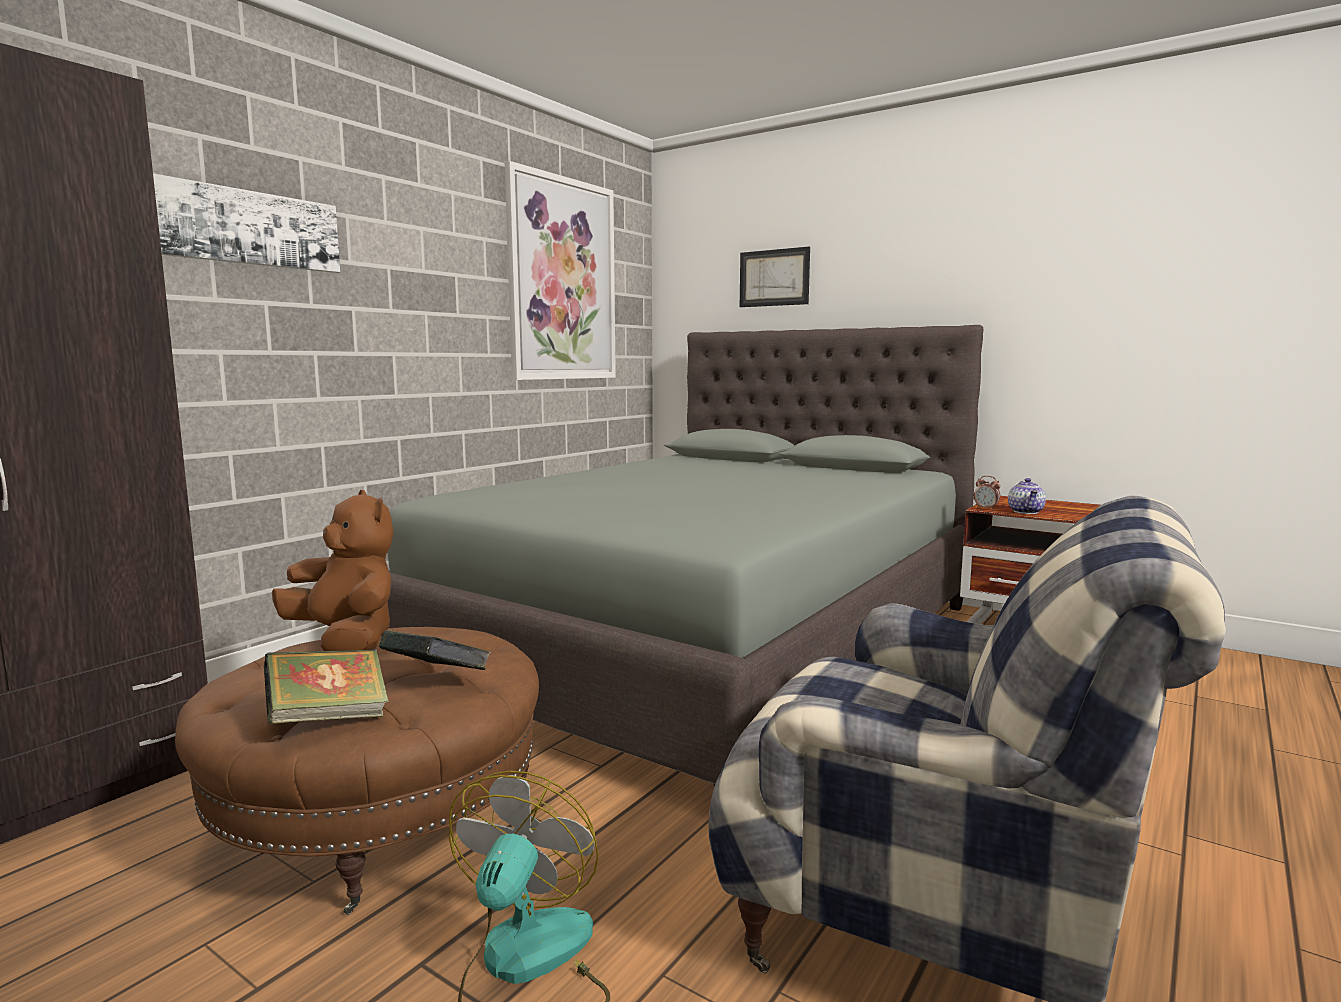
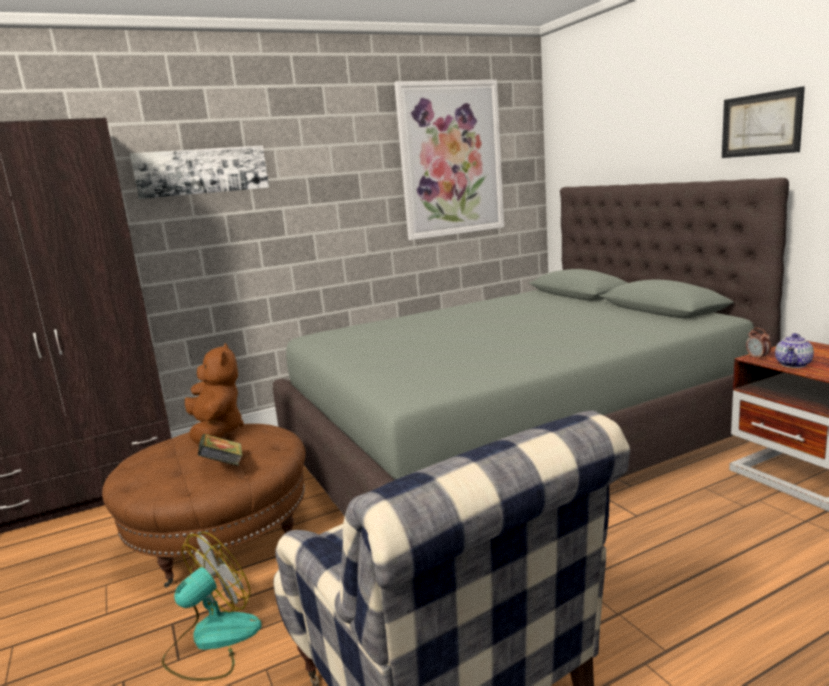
camera: 30 degrees right, 5 degrees up
(328, 718) = (155, 482): book -> none
(774, 278) = (625, 137): picture -> picture (761, 124)

